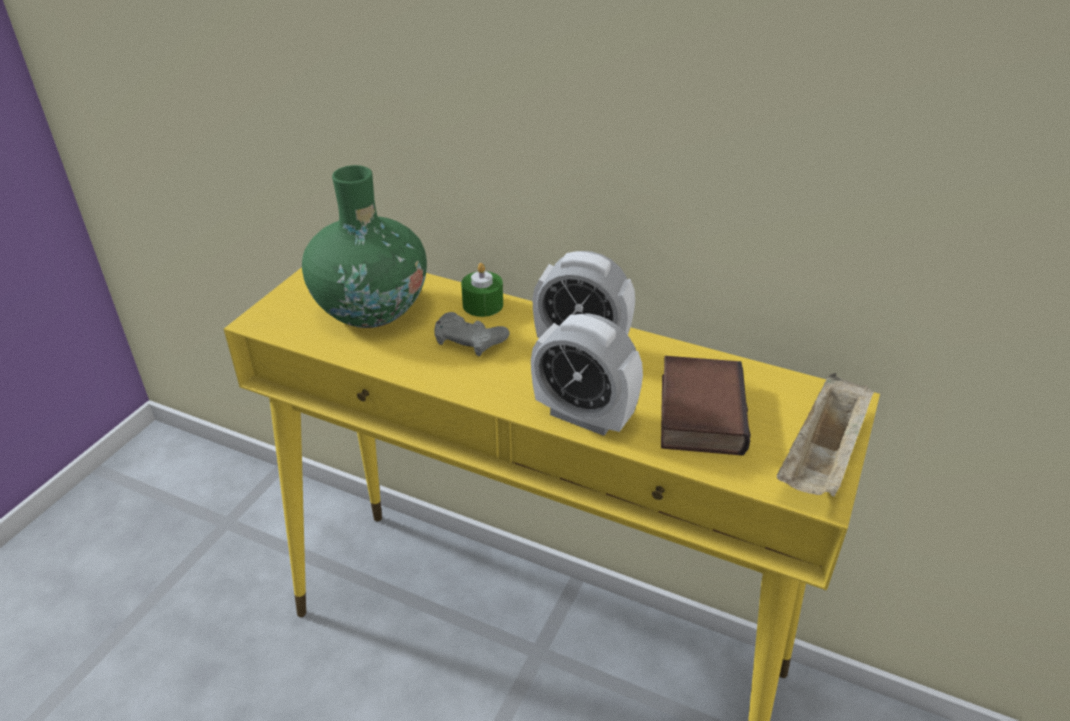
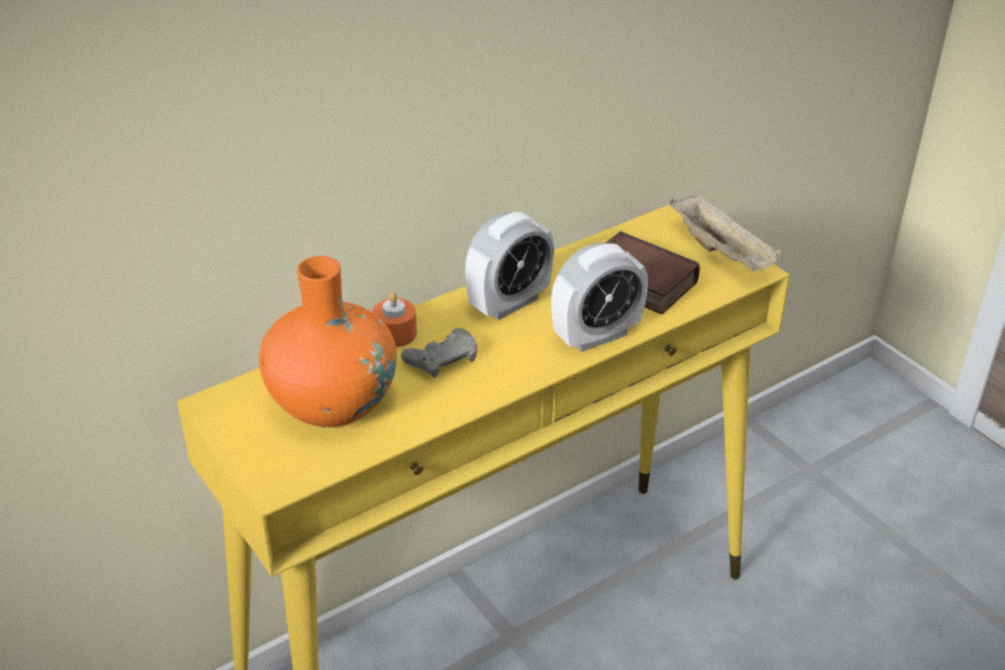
camera: 60 degrees left, 0 degrees up
(371, 309) = (332, 403): green vase -> orange vase
(483, 304) = (395, 333): green candle -> orange candle

